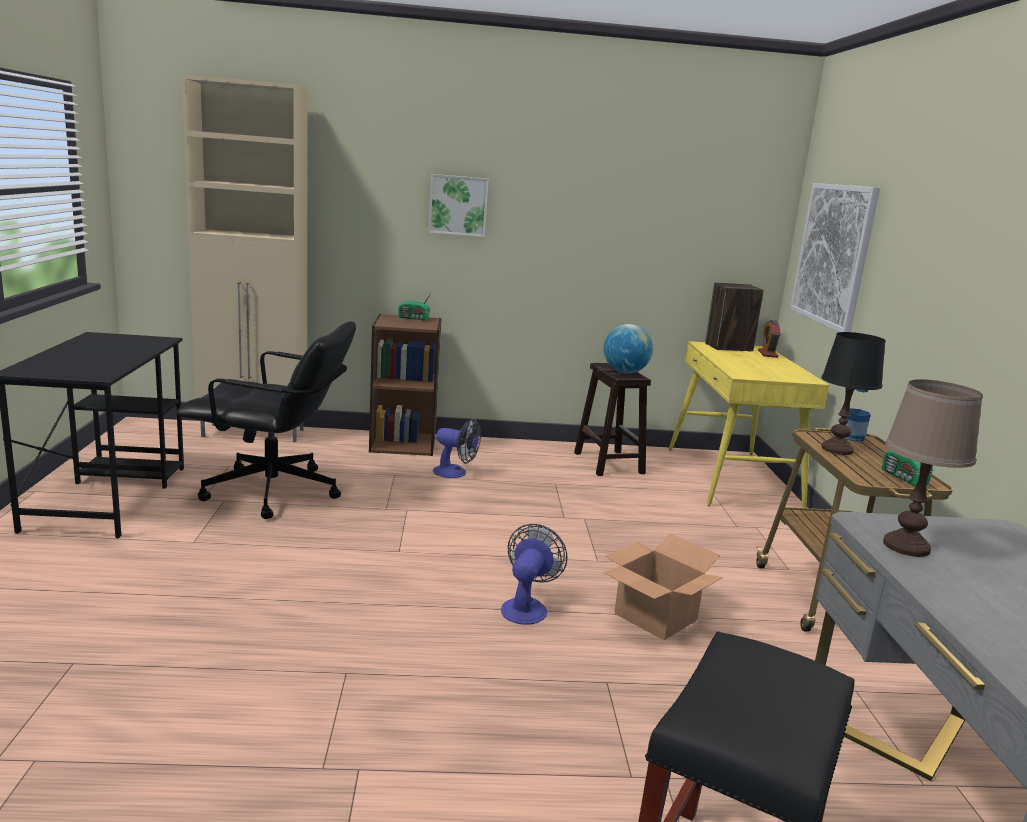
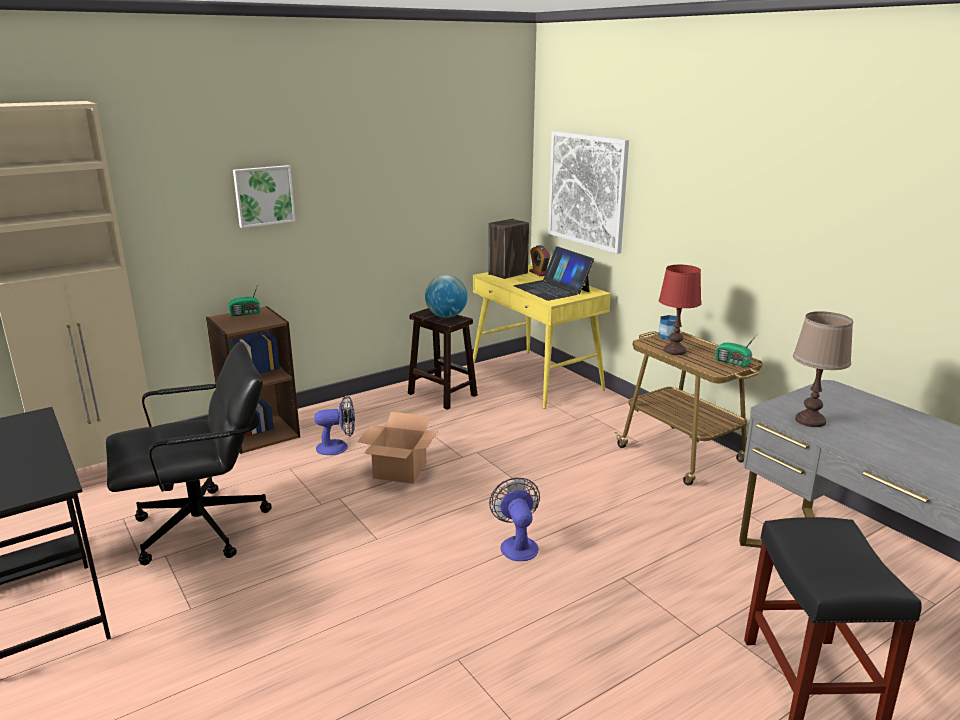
camera: 30 degrees left, 5 degrees up
(657, 617) = (602, 514): cardboard box -> cardboard box (401, 470)
(759, 367) = (552, 289): none -> laptop
(837, 449) = (675, 351): black table lamp -> red table lamp

